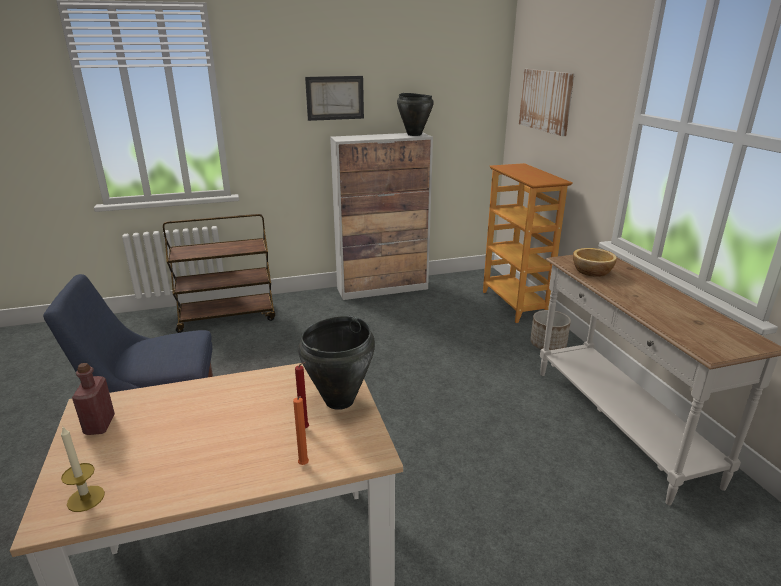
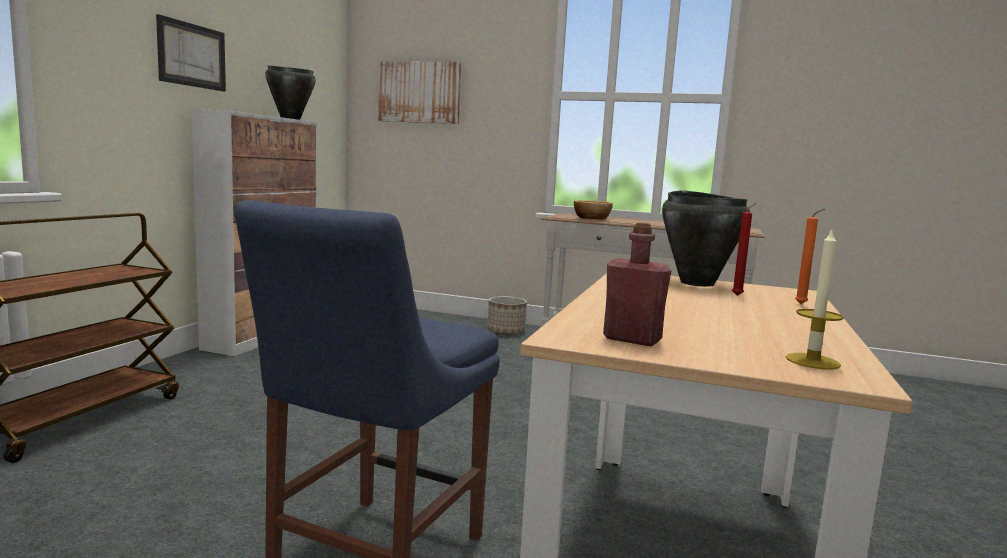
camera: 55 degrees left, 15 degrees down
(515, 304) = (424, 316): bookcase -> none

